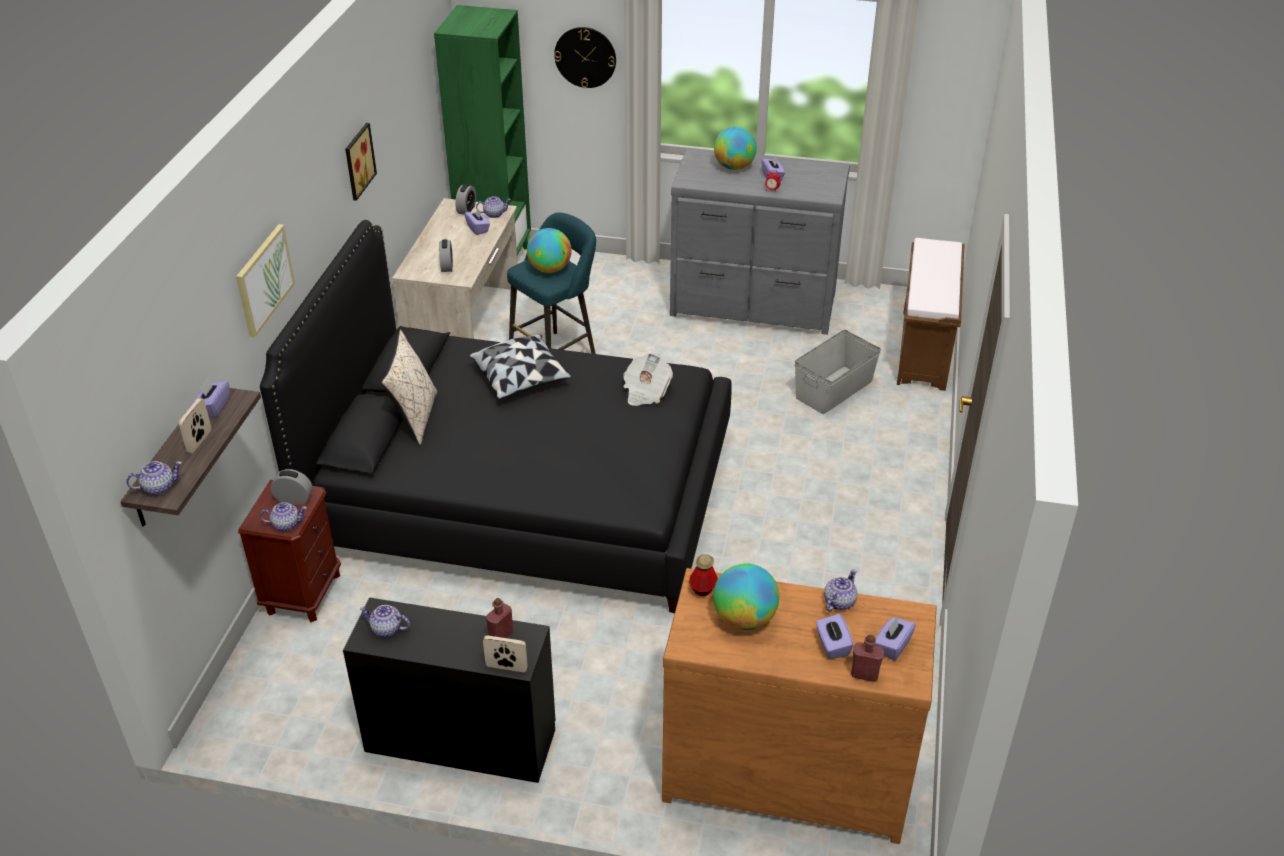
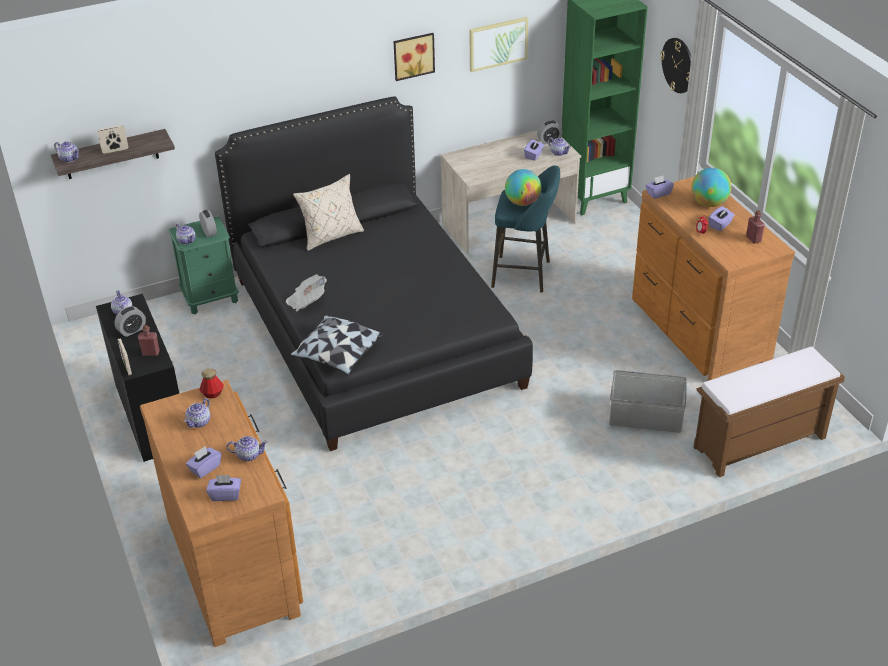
camera: 55 degrees right, 0 degrees up
(213, 407) = (147, 140): purple tissue box -> purple tissue box (658, 193)
(264, 279) = (253, 90): picture -> picture (498, 43)
(303, 593) = (210, 298): brown nightstand -> green nightstand
(447, 266) = (477, 166): alarm clock -> alarm clock (132, 330)
(521, 378) = (412, 254): pillow -> pillow (338, 354)
(645, 391) = (456, 308): newspaper -> newspaper (307, 301)
(744, 619) = (199, 422): globe -> teapot
(753, 305) = (697, 331): grey dresser -> brown dresser
(864, 674) = (189, 492): red bottle -> red bottle (753, 239)

